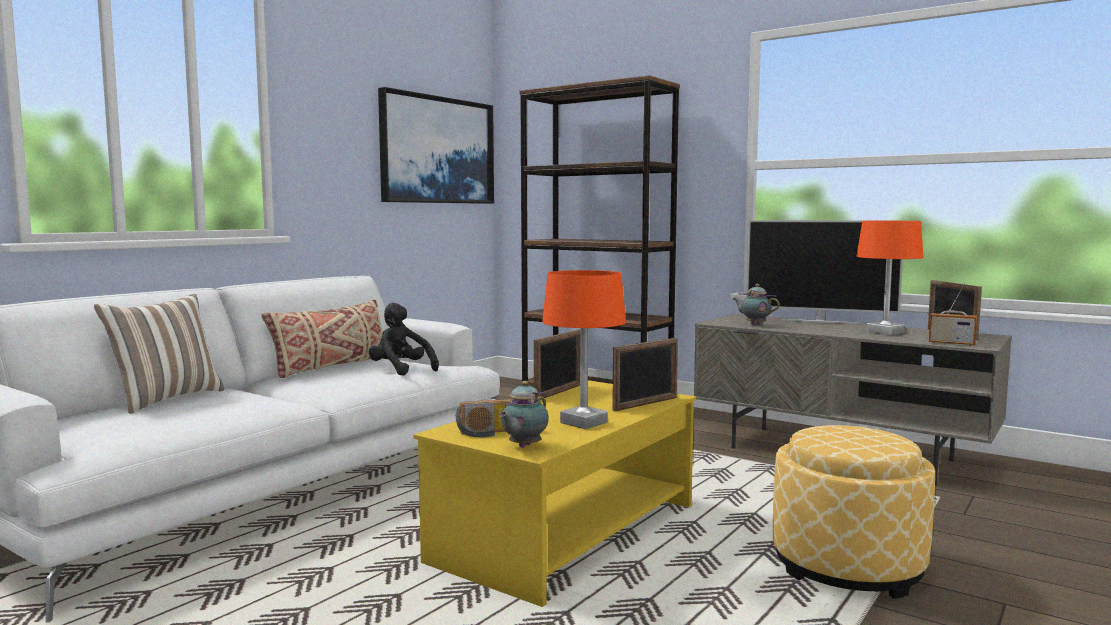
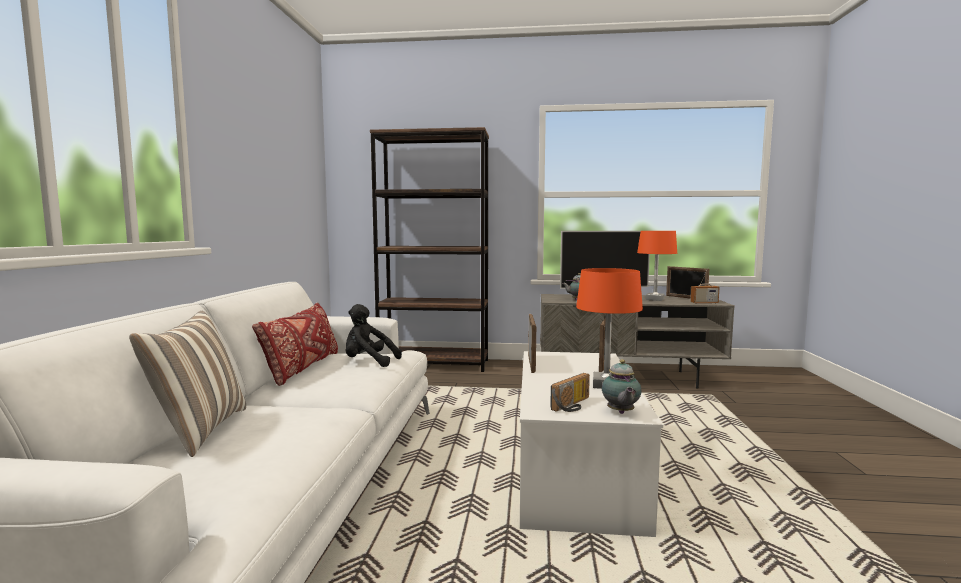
camera: 30 degrees left, 0 degrees up
(331, 367) = (302, 368): beige pillow -> red pillow
(437, 150) = (296, 173): picture -> none
(569, 533) = (575, 470): yellow coffee table -> white coffee table
(847, 566) = (745, 449): ottoman -> none

